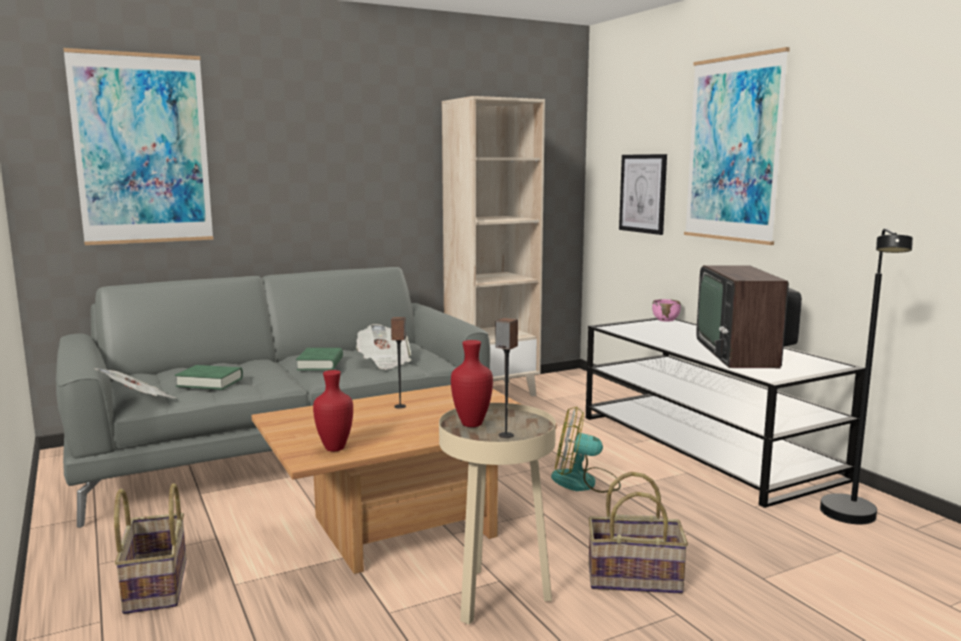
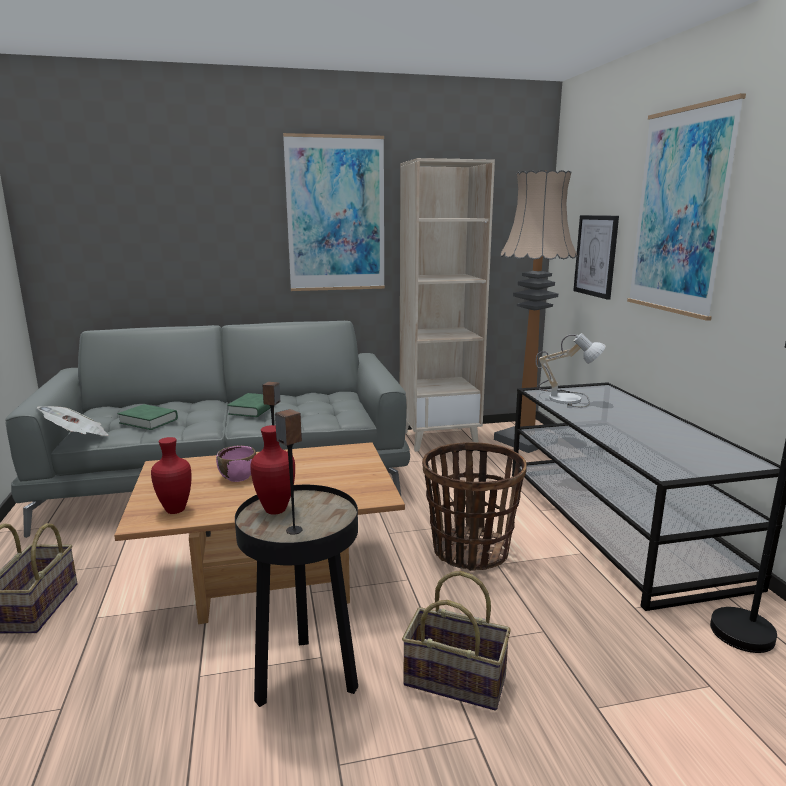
camera: 15 degrees right, 5 degrees up
(142, 149) = (123, 212): picture -> picture (336, 214)
(384, 362) = (309, 412): newspaper -> none
(495, 597) = (305, 677): beige side table -> black side table
(580, 387) = (525, 441): none -> floor lamp
(584, 482) = (469, 551): fan -> basket
(641, 330) = (567, 398): none -> table lamp
(665, 319) = (602, 386): pink bowl -> pink bowl (238, 477)
(742, 352) = (657, 436): television -> none

